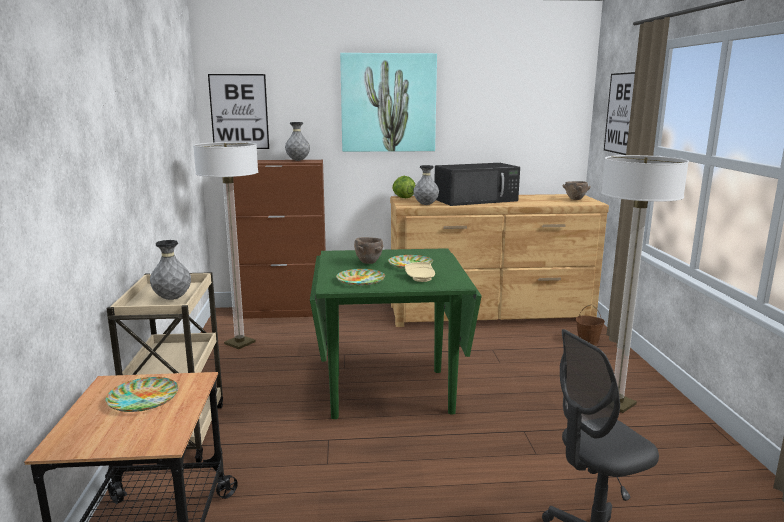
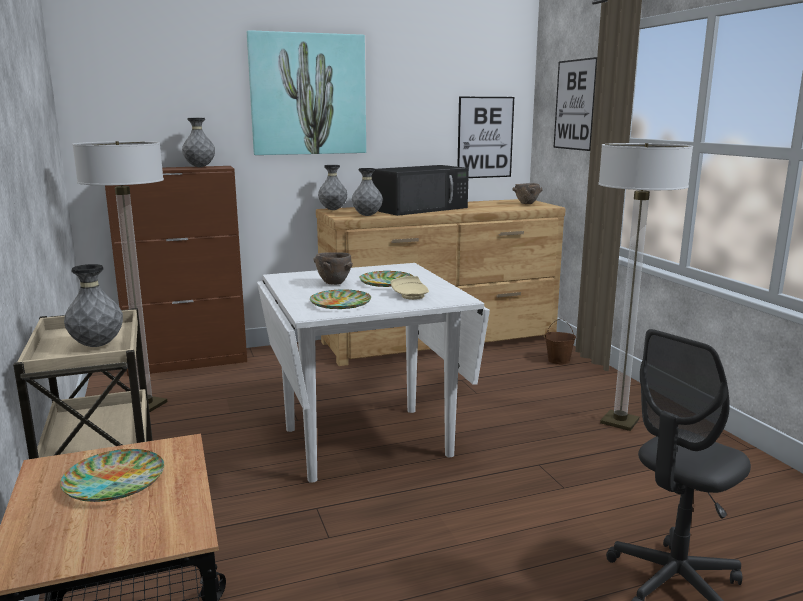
camera: 15 degrees left, 0 degrees up
(239, 112) = (115, 105): picture -> picture (485, 137)
(390, 392) = (366, 441): green dining table -> white dining table
(403, 198) = (333, 210): lettuce -> grey vase

